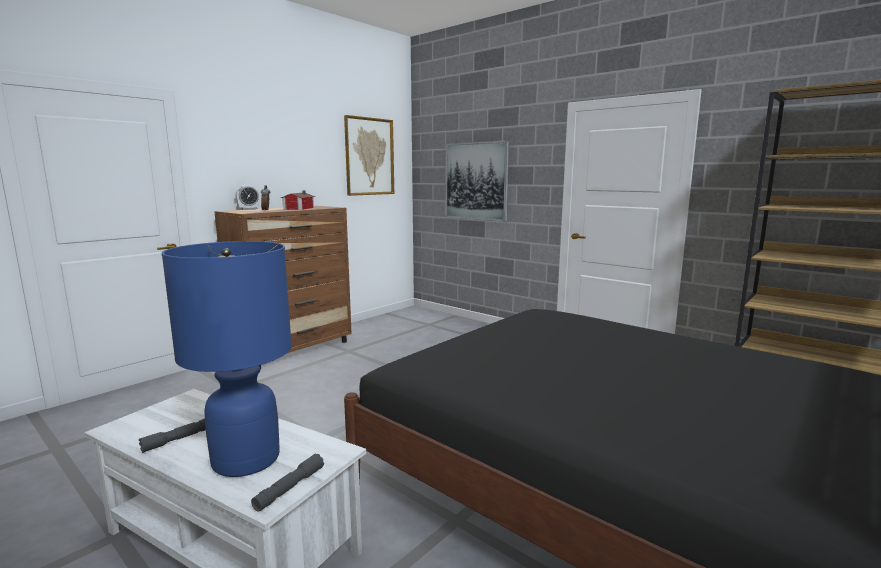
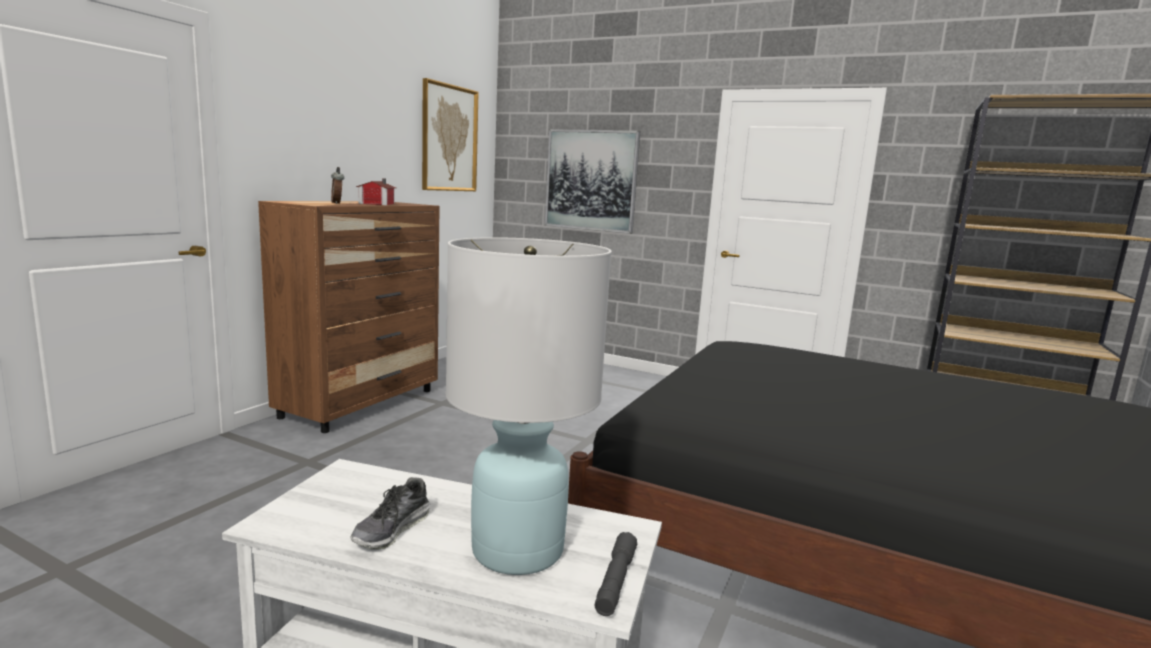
camera: 15 degrees left, 0 degrees up
(181, 439) = (392, 530): grey flashlight -> shoe
(245, 460) = (517, 550): blue table lamp -> white table lamp
(248, 209) = (305, 201): alarm clock -> none

